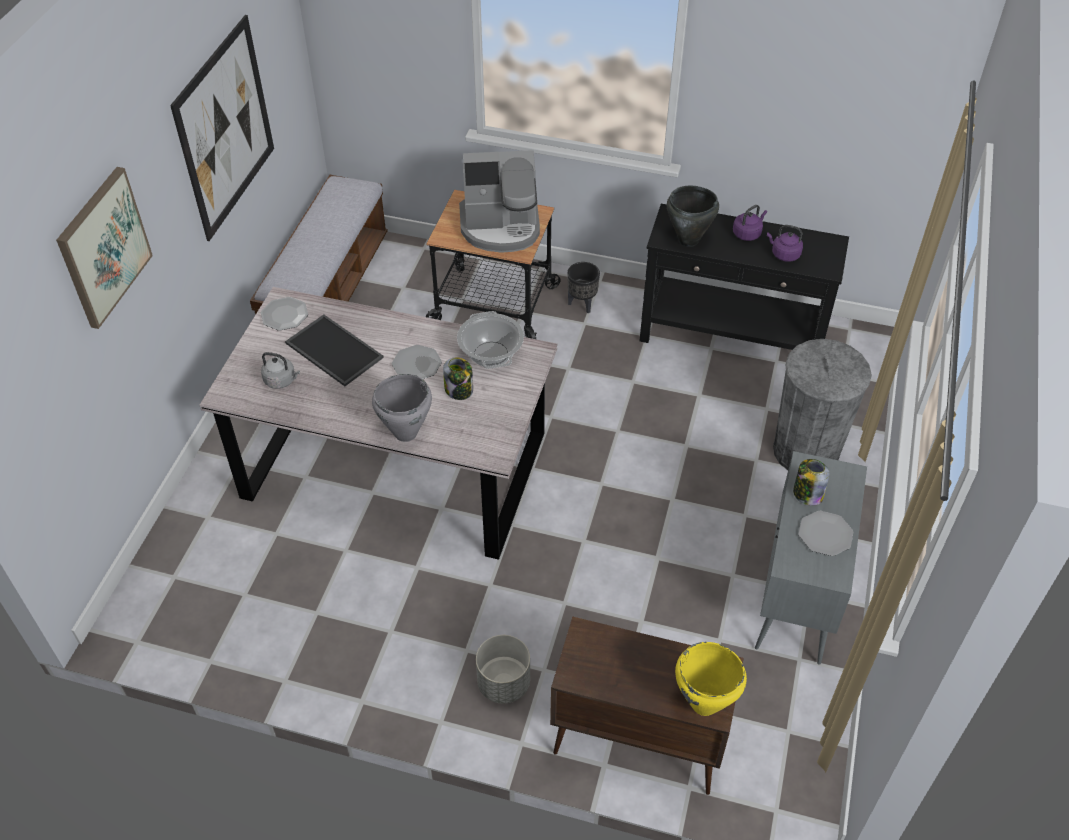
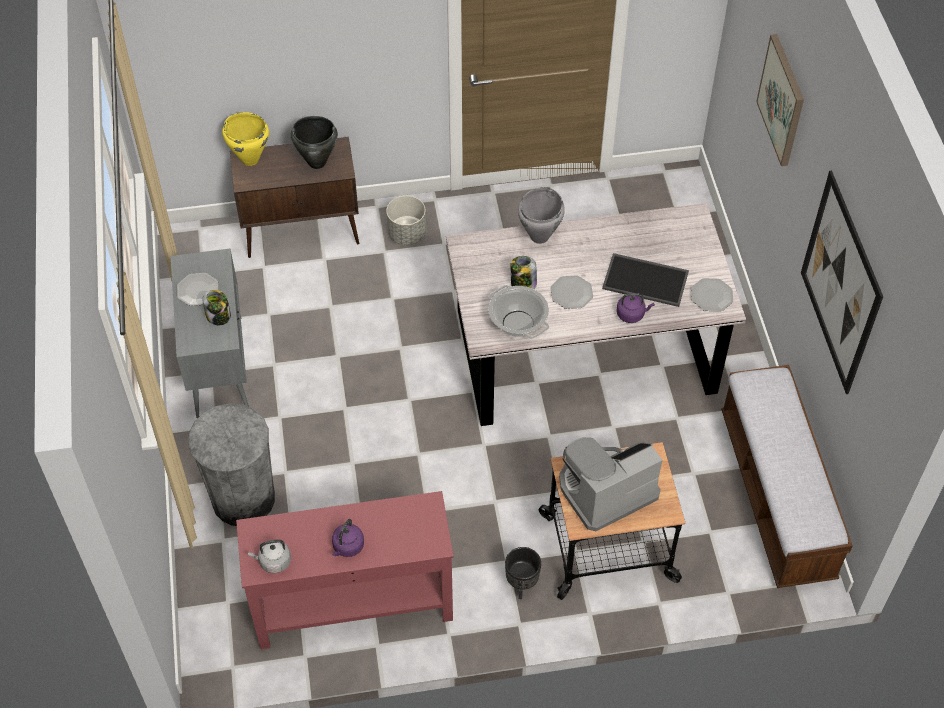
camera: 155 degrees right, 5 degrees up
(281, 380) = (663, 241): grey kettle -> grey kettle (273, 562)
(688, 240) = (403, 513): black cooking pot -> black cooking pot (316, 162)
(732, 337) = (352, 603): black console table -> red console table
(784, 254) = (302, 533): purple kettle -> purple kettle (632, 314)

